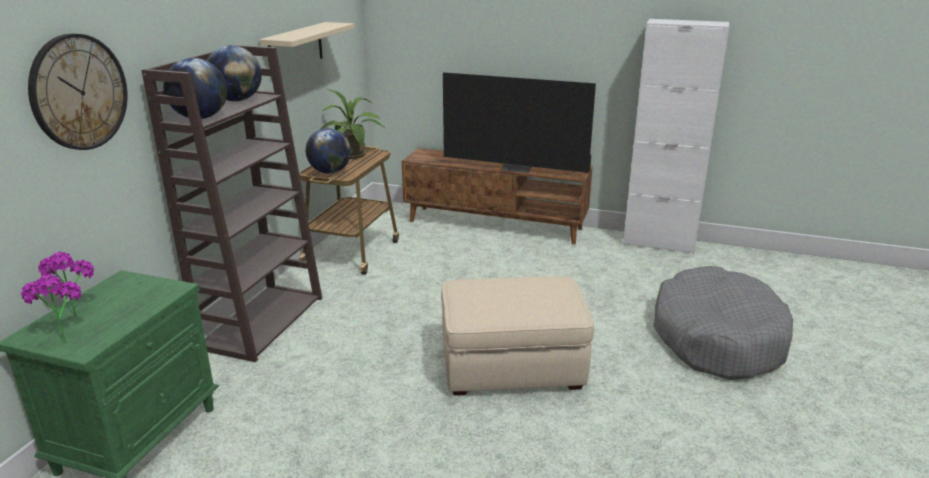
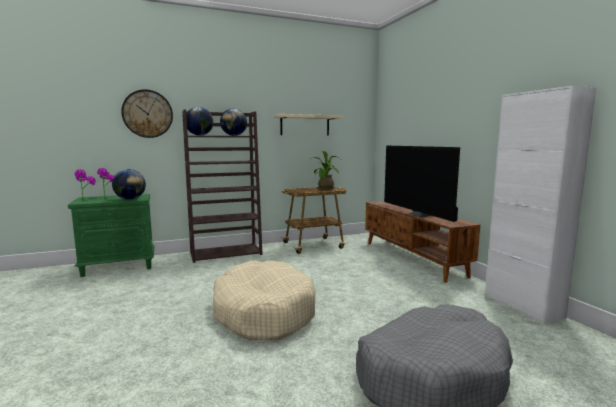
camera: 50 degrees right, 15 degrees down
(330, 172) = (296, 190): globe -> globe (130, 199)
(513, 367) = (263, 312): beige ottoman -> beige dog bed

